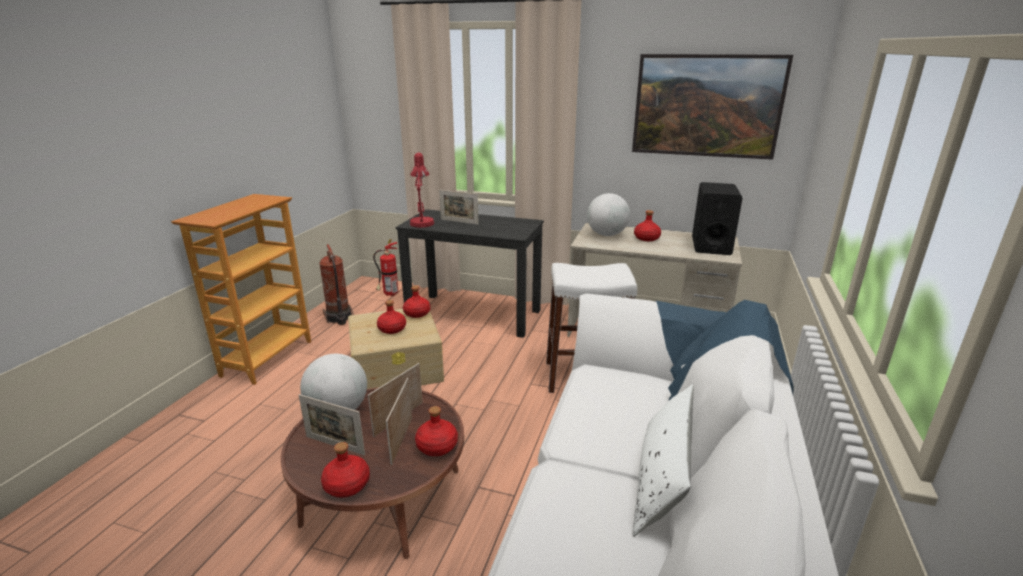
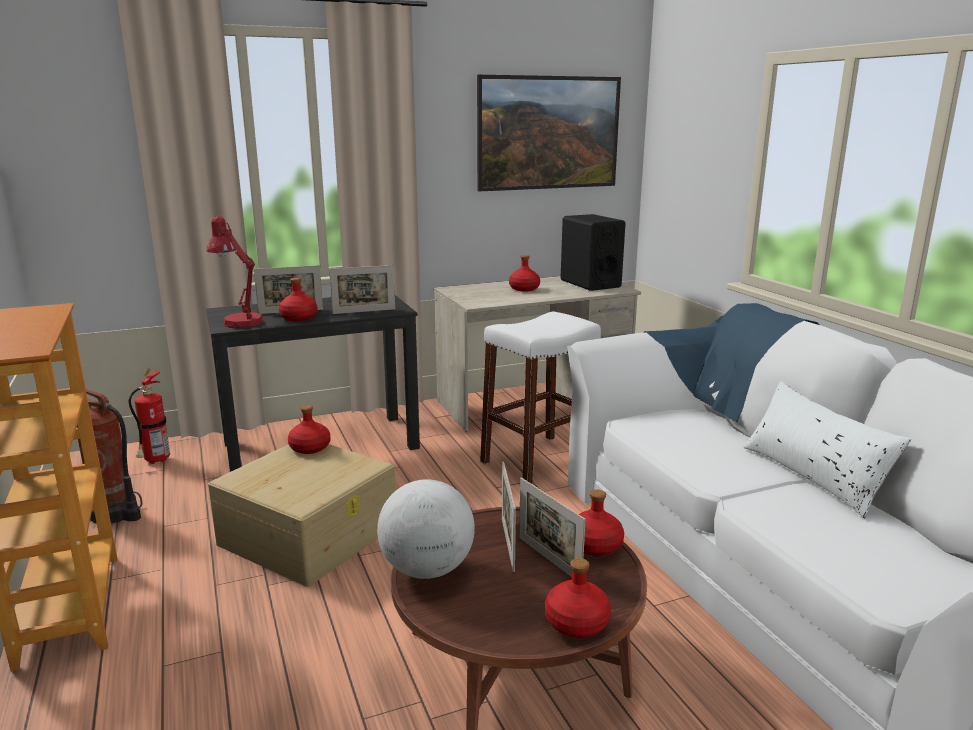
camera: 40 degrees left, 5 degrees down
(335, 445) = (487, 601): picture frame -> picture frame (364, 311)
(392, 329) = (308, 474): red bottle -> red bottle (299, 318)
(606, 234) = (480, 293): globe -> none

